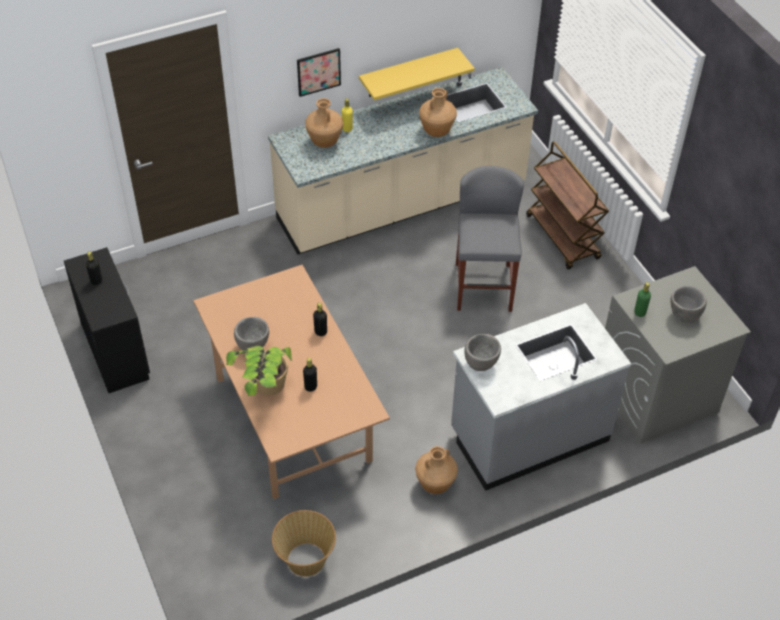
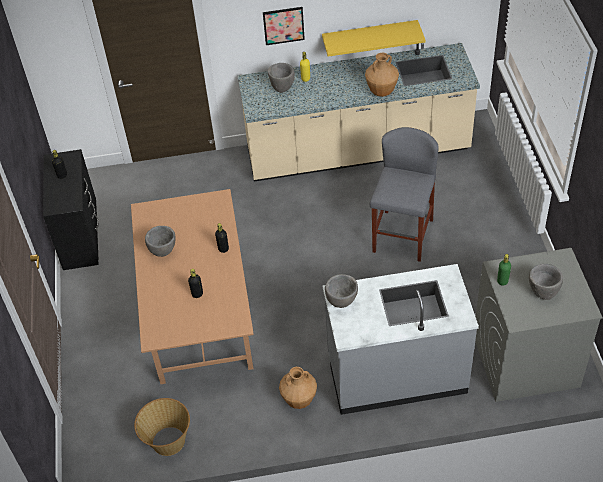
camera: 20 degrees right, 0 degrees up
(265, 396) = (157, 295): potted plant -> none
(324, 142) = (282, 87): brown vase -> grey bowl
(563, 237) = (490, 204): brown cart -> none

